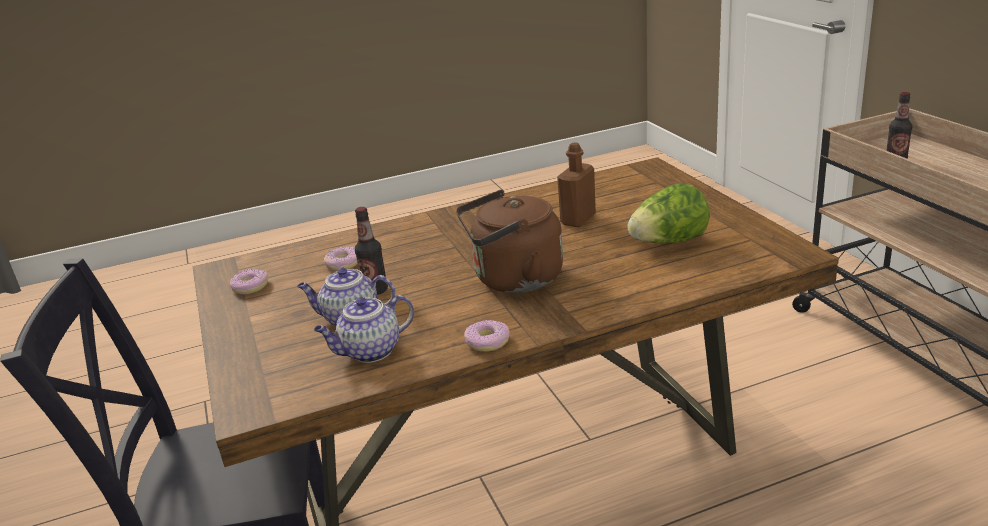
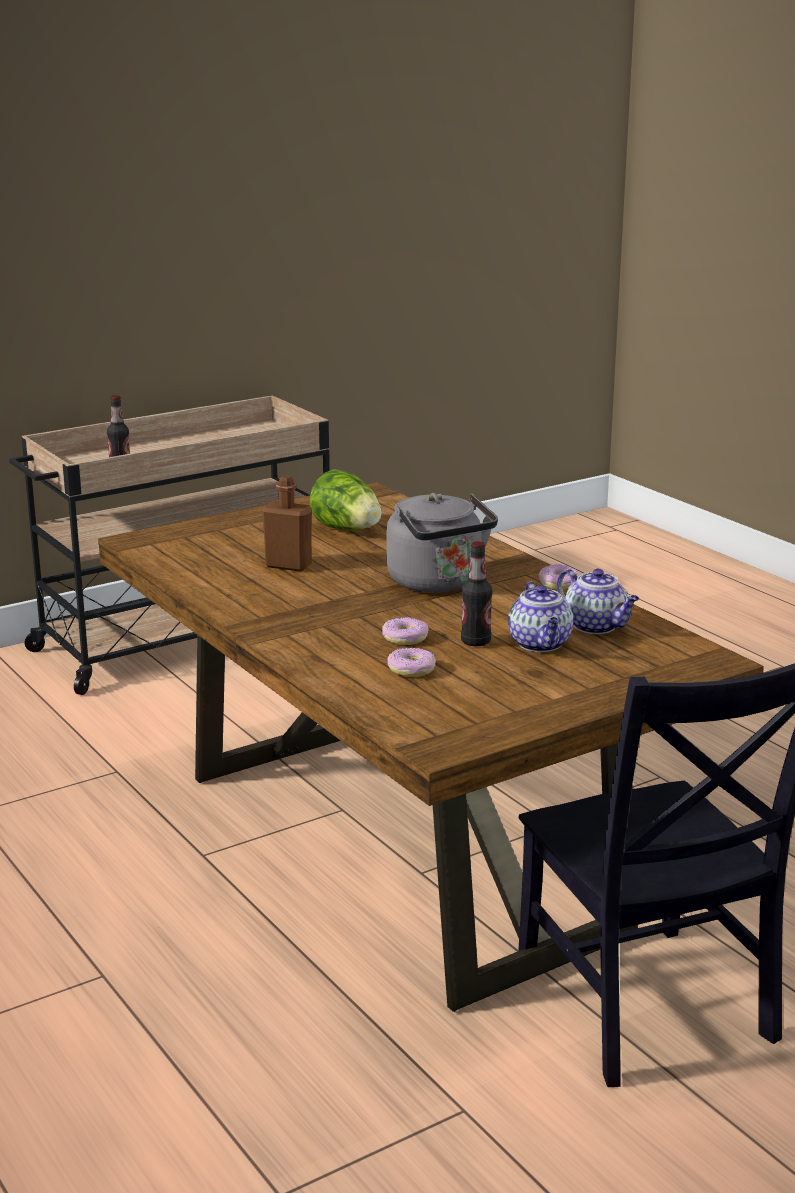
camera: 105 degrees left, 5 degrees down
(250, 287) = (483, 714): donut -> donut (405, 638)
(513, 280) = (438, 583): brown kettle -> grey kettle

